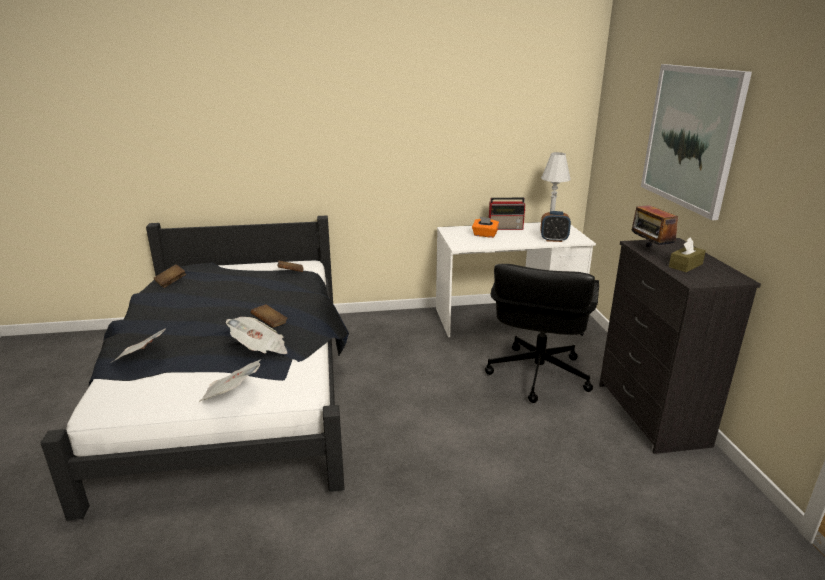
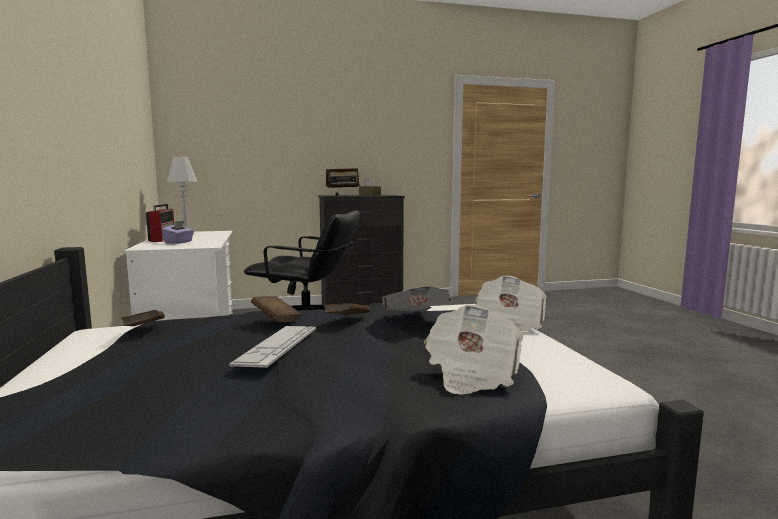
camera: 95 degrees left, 15 degrees down
(171, 282) = (98, 420): brown book -> brown book (276, 320)
(225, 304) = (277, 346): none -> keyboard
(485, 235) = (179, 242): orange tissue box -> purple tissue box
(553, 240) = (215, 234): alarm clock -> none
(691, 137) = (304, 129): picture -> none

